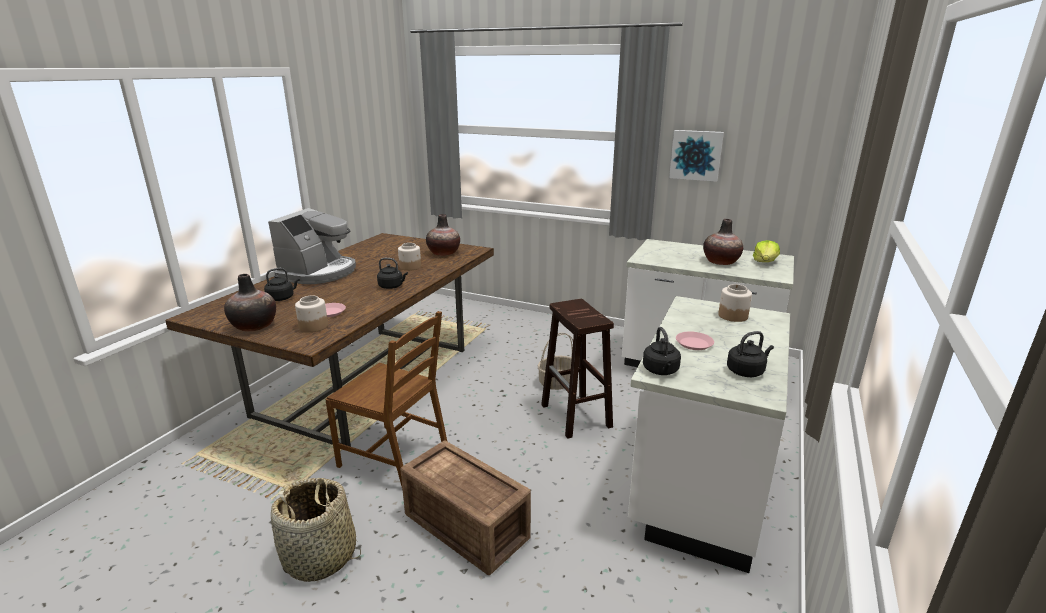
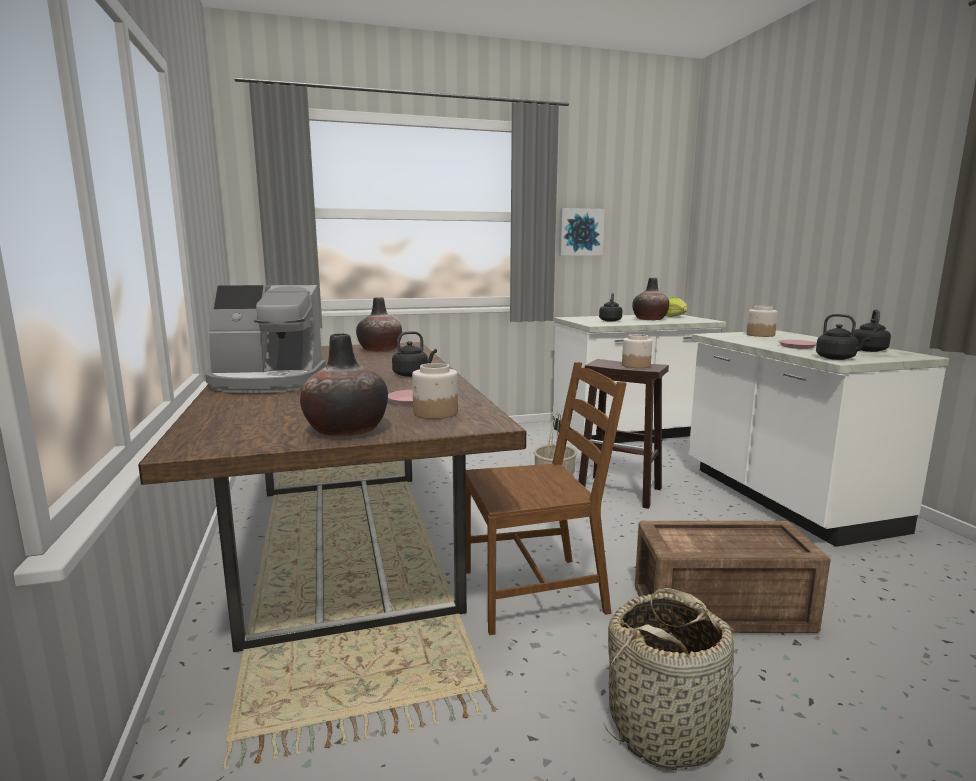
camera: 40 degrees left, 10 degrees down
(282, 298) = (292, 405): black kettle -> black kettle (610, 320)
(319, 273) = (267, 382): coffee machine -> coffee machine turned 105 degrees clockwise
(410, 267) = (379, 362): jar -> jar (636, 365)

